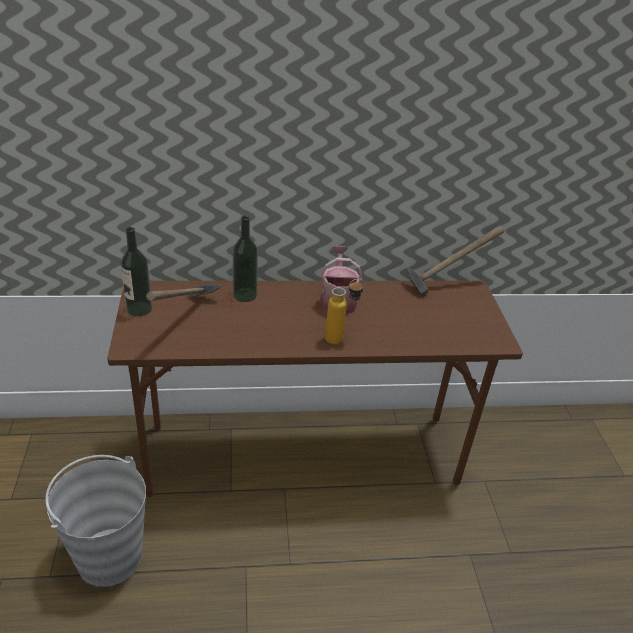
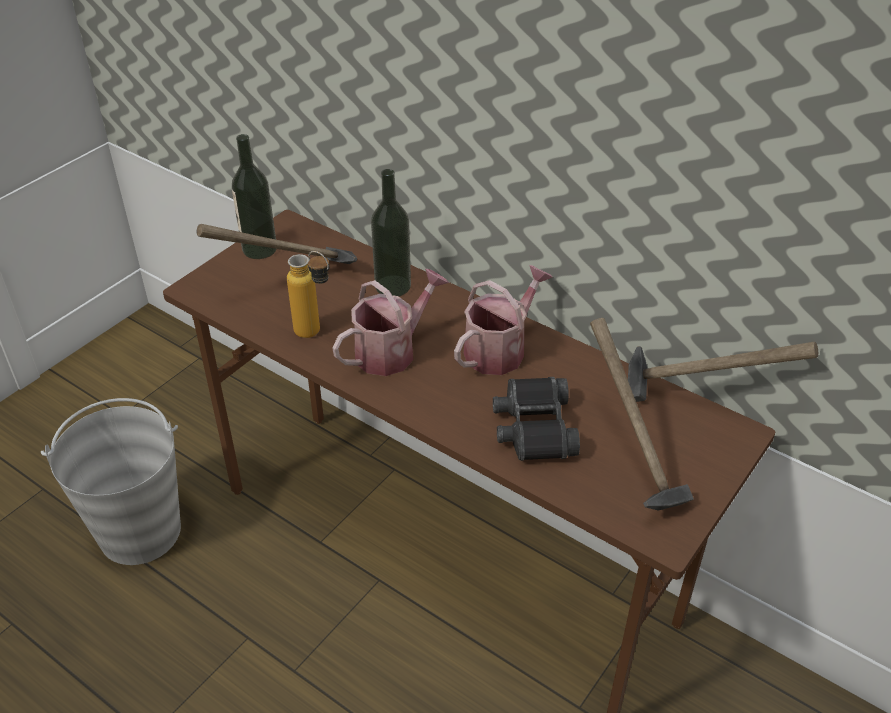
camera: 45 degrees right, 5 degrees up
(287, 326) = (392, 350): none -> watering can
(341, 339) = (435, 402): bottle -> bottle (316, 334)
(398, 327) = (533, 428): none -> black binoculars
(452, 321) = (628, 462): none -> hammer

